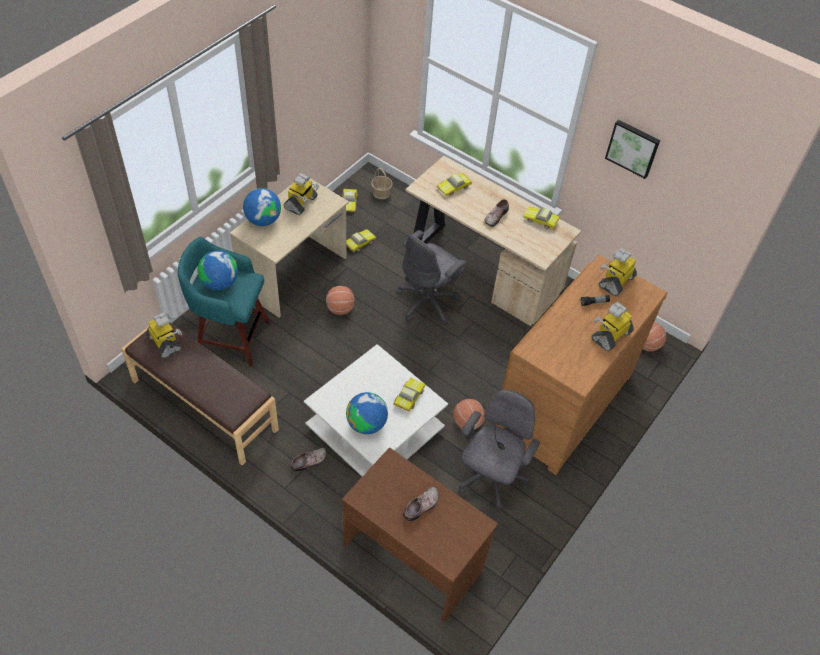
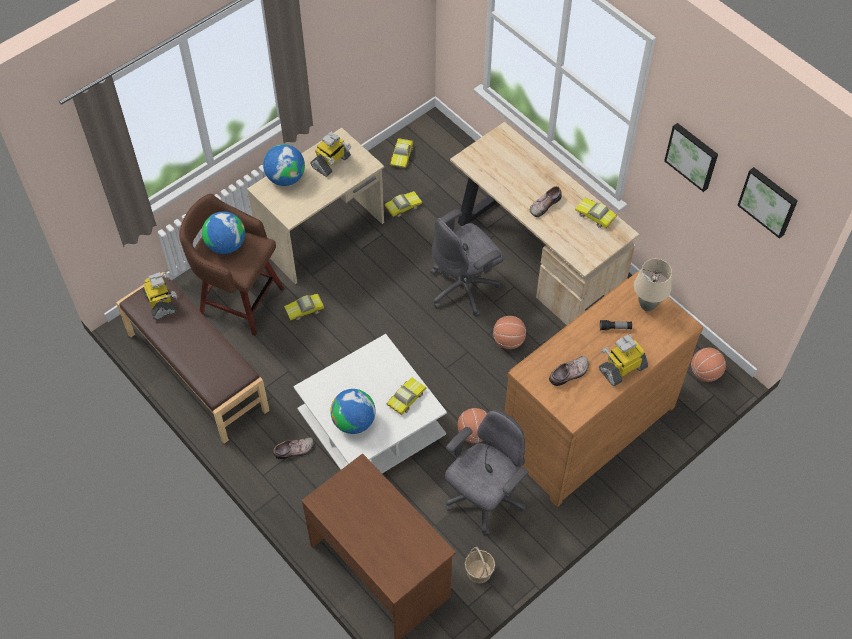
camera: 15 degrees right, 5 degrees up
(231, 337) = (239, 300): turquoise stool -> brown stool
(340, 309) = (364, 283): basketball -> basketball (508, 341)
(381, 193) = (441, 147): basket -> basket (479, 571)
(422, 506) = (381, 521): shoe -> shoe (569, 374)
(454, 187) = (506, 163): toy car -> toy car (305, 310)
(616, 281) = (647, 305): toy robot -> beige table lamp
(712, 173) = (769, 201): none -> picture

